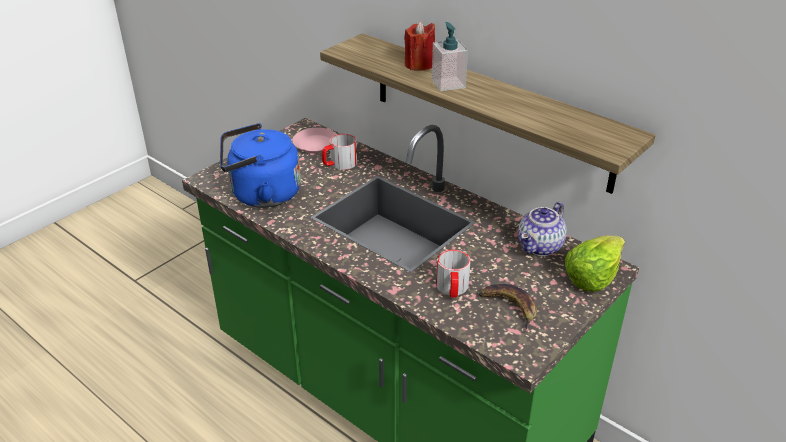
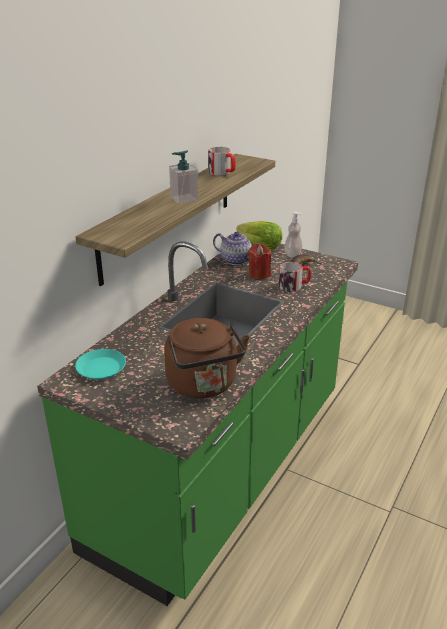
camera: 100 degrees left, 5 degrees down
(261, 195) = (204, 385): blue kettle -> brown kettle
(316, 144) = (101, 368): pink plate -> turquoise plate
(339, 164) = (140, 349): mug -> mug (222, 172)
(419, 65) = (150, 209): red candle -> red candle (259, 274)
(561, 307) = (292, 254): none -> soap dispenser

